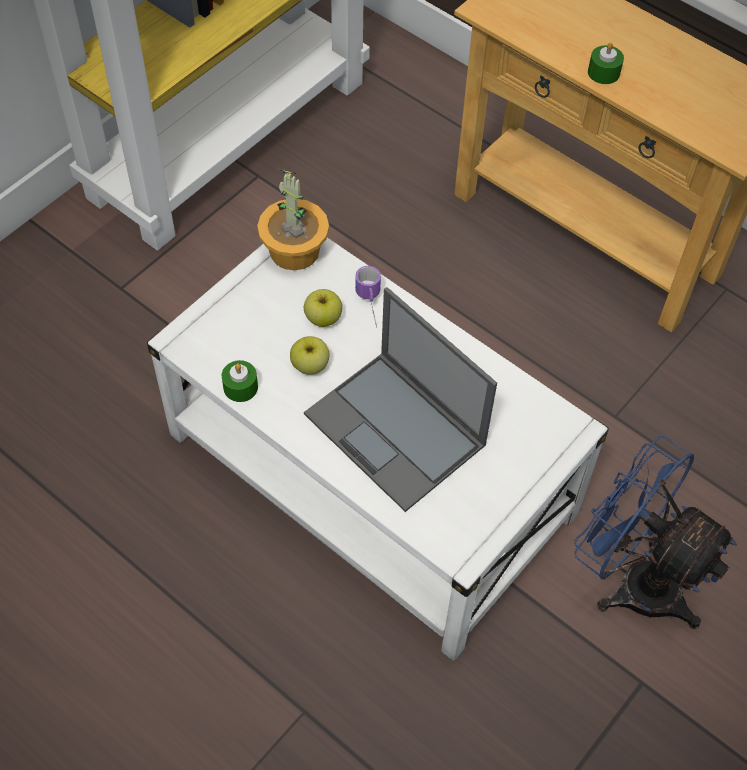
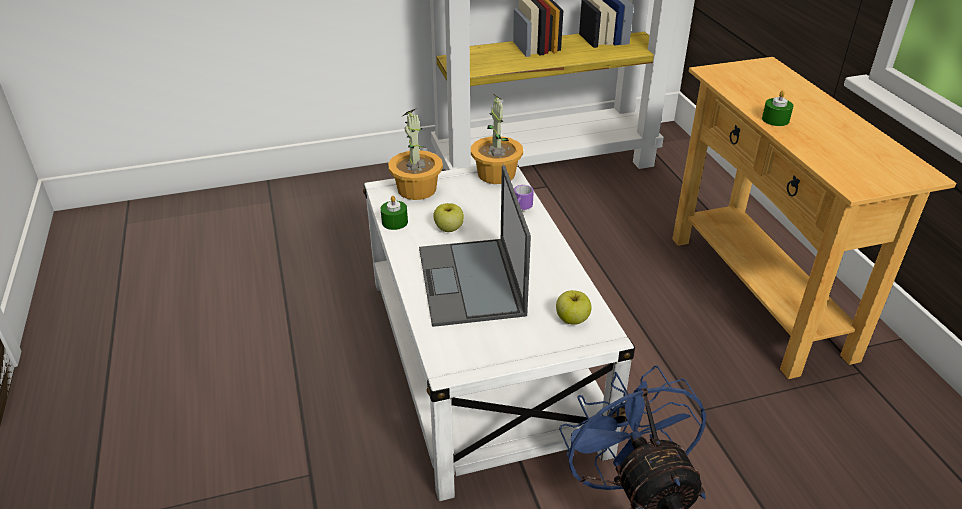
camera: 35 degrees right, 20 degrees down
(223, 322) = (417, 189): none -> potted plant
(323, 318) = (481, 210): apple -> apple (572, 319)

